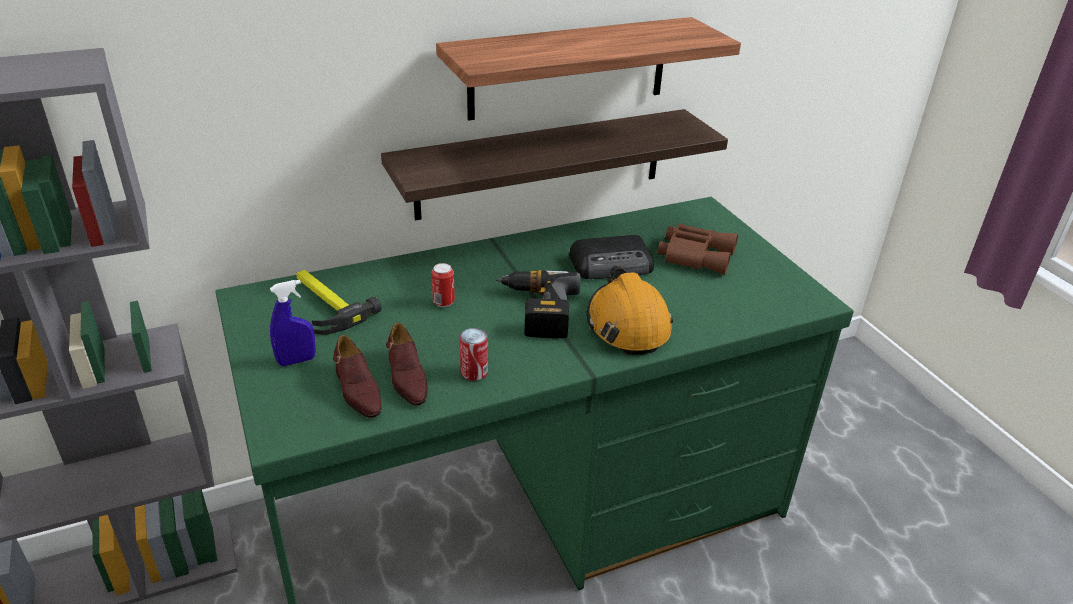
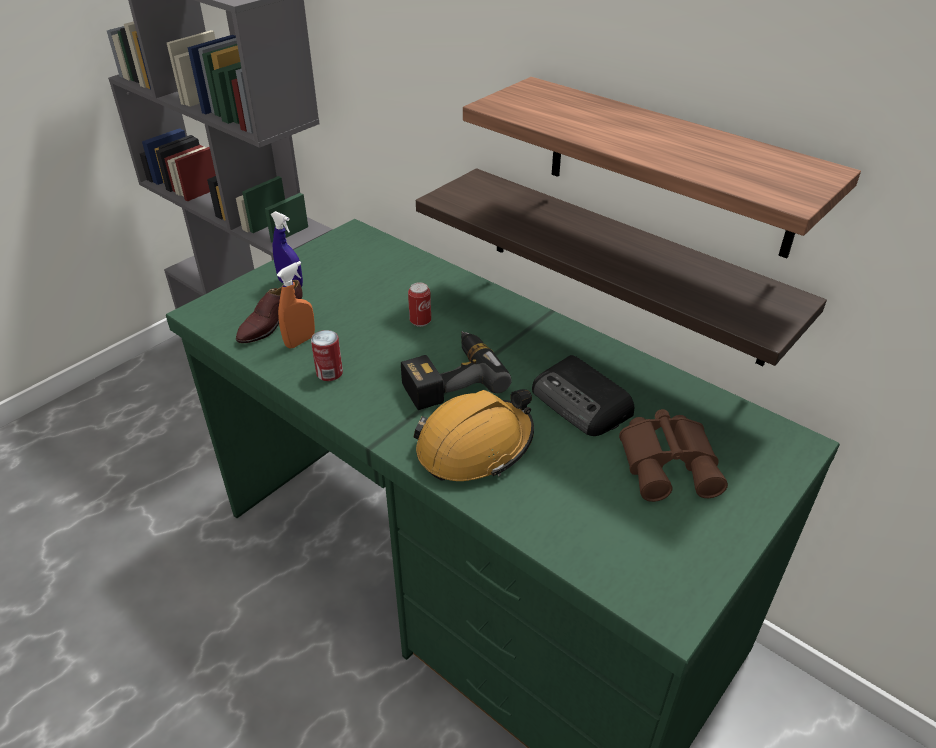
camera: 65 degrees right, 5 degrees up
(324, 304) = (371, 267): hammer -> none
(406, 378) = (300, 341): brown shoe -> orange spray bottle

